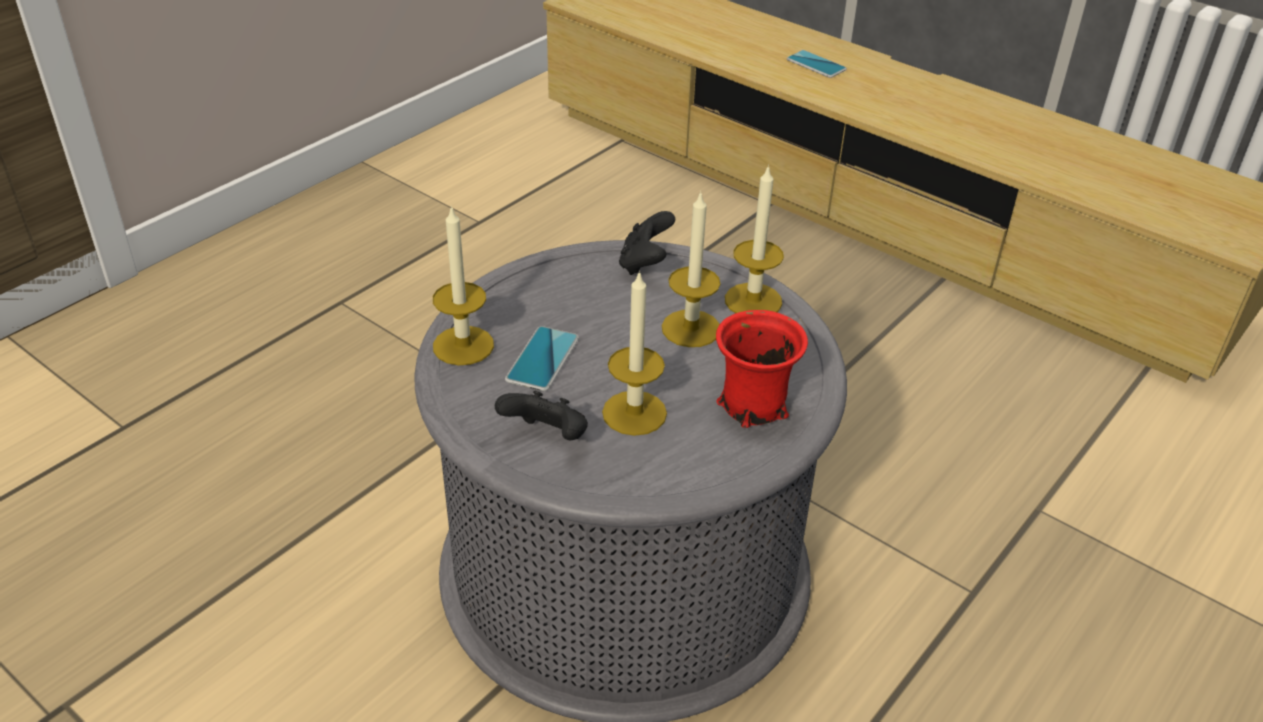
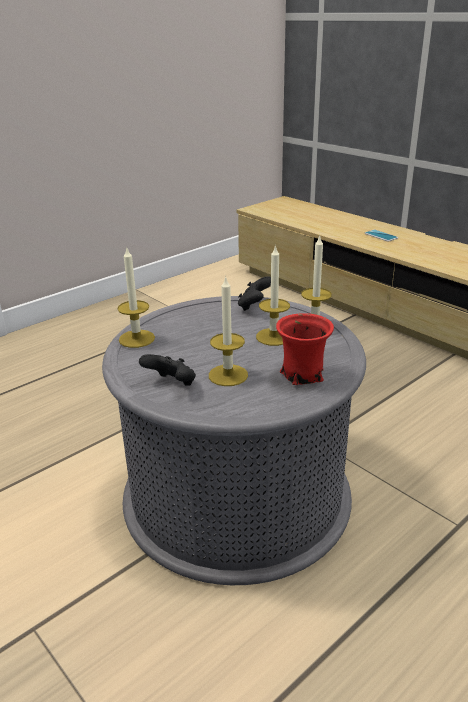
camera: 10 degrees right, 10 degrees down
(543, 359) = (181, 347): phone -> none

